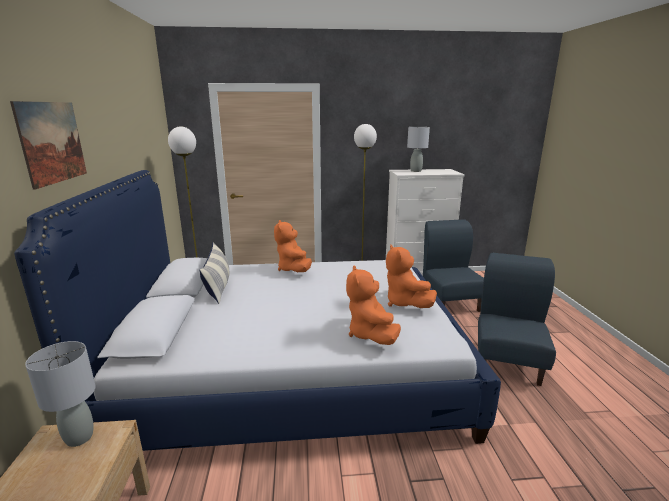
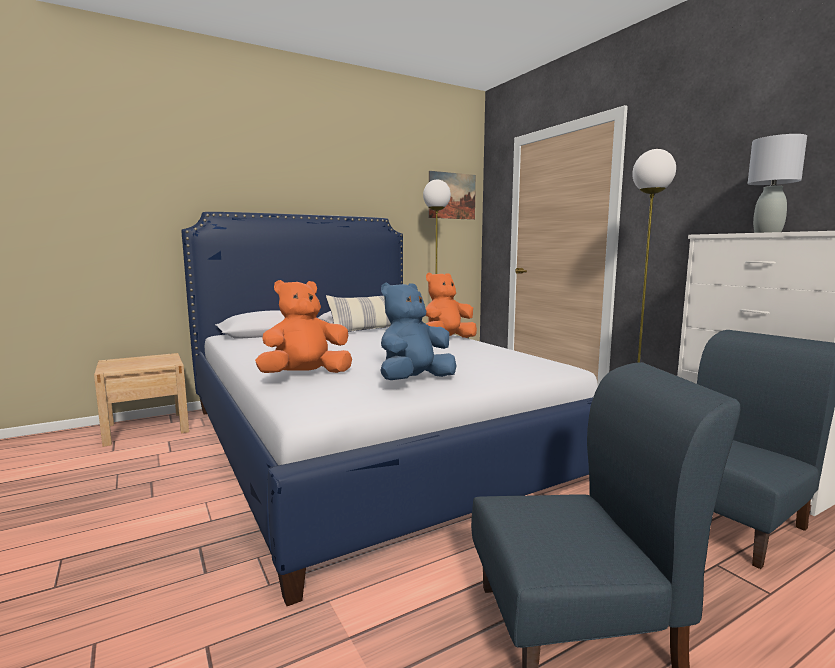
camera: 65 degrees right, 10 degrees down
(52, 142) = (263, 175): picture -> picture (452, 196)
(80, 437) = (164, 360): grey table lamp -> none
(405, 303) = (414, 381): orange plush toy -> blue plush toy

